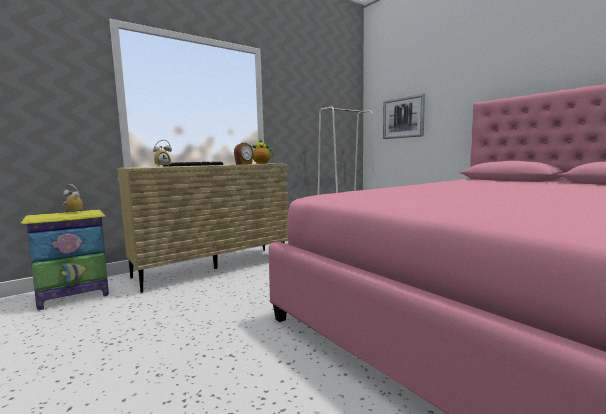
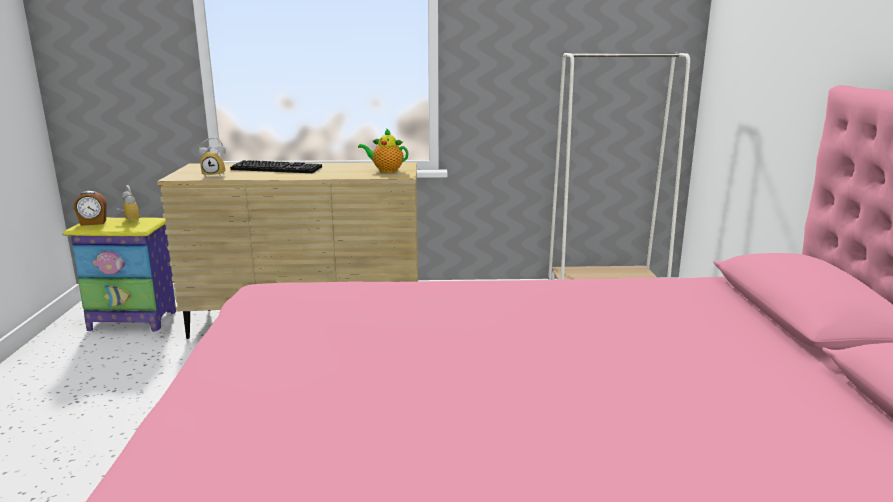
camera: 35 degrees right, 10 degrees up
(244, 164) = (342, 175): alarm clock -> alarm clock (93, 223)
(403, 117) = (752, 80): picture -> none

